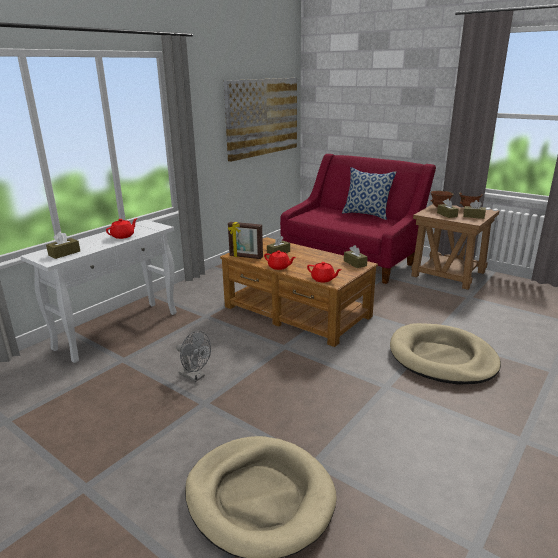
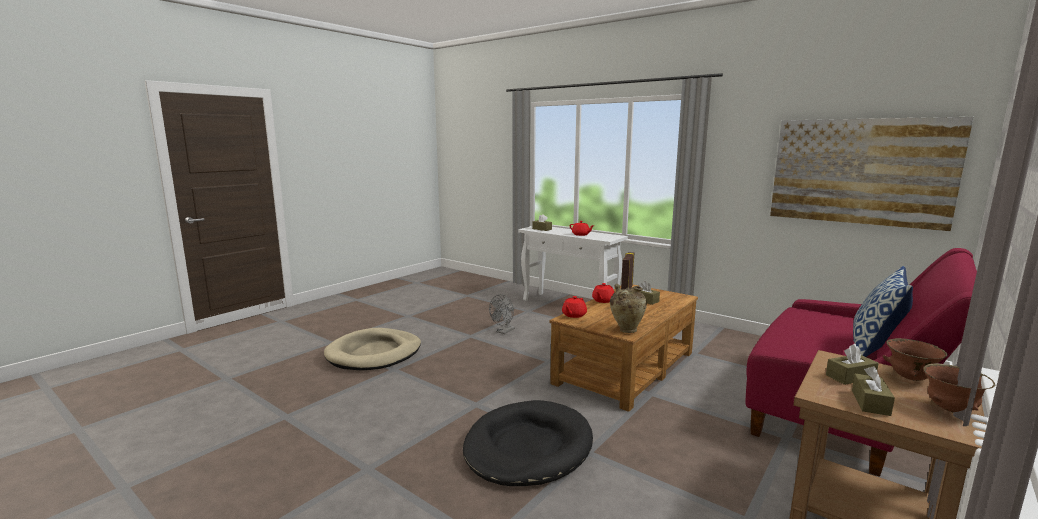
camera: 90 degrees right, 10 degrees down
(355, 263) = (626, 330): brown tissue box -> beige vase
(442, 358) = (528, 447): beige dog bed -> black dog bed

